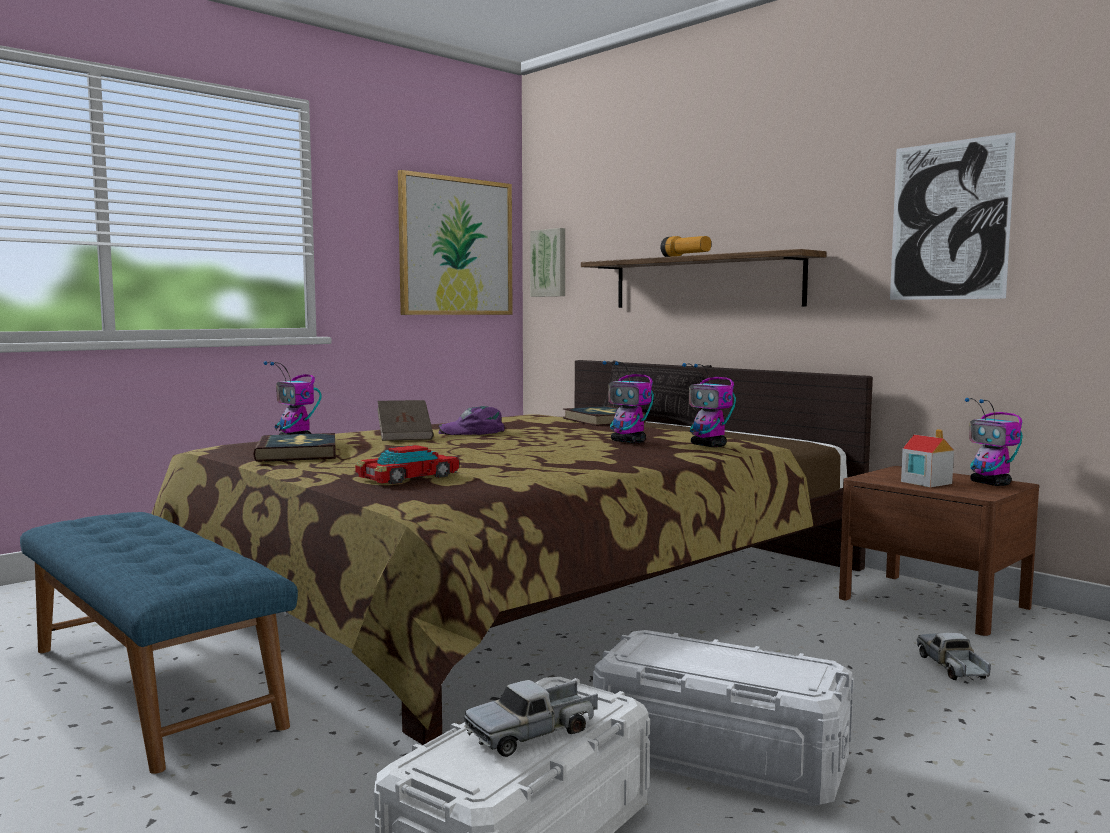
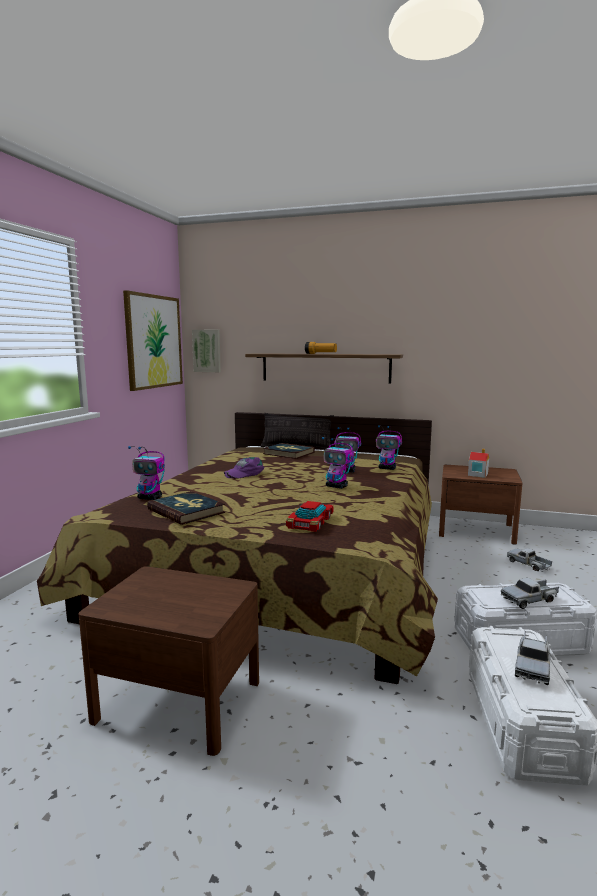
camera: 30 degrees left, 5 degrees up
(154, 684) = (178, 701): blue bench -> brown nightstand
(405, 436) = (215, 484): brown book -> none
(719, 667) = (529, 599): none -> toy truck
(949, 221) = (471, 343): picture -> none
(991, 483) = (500, 471): toy robot -> toy robot (337, 486)

